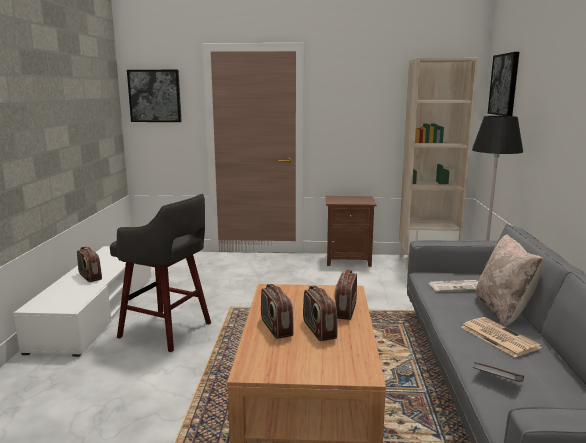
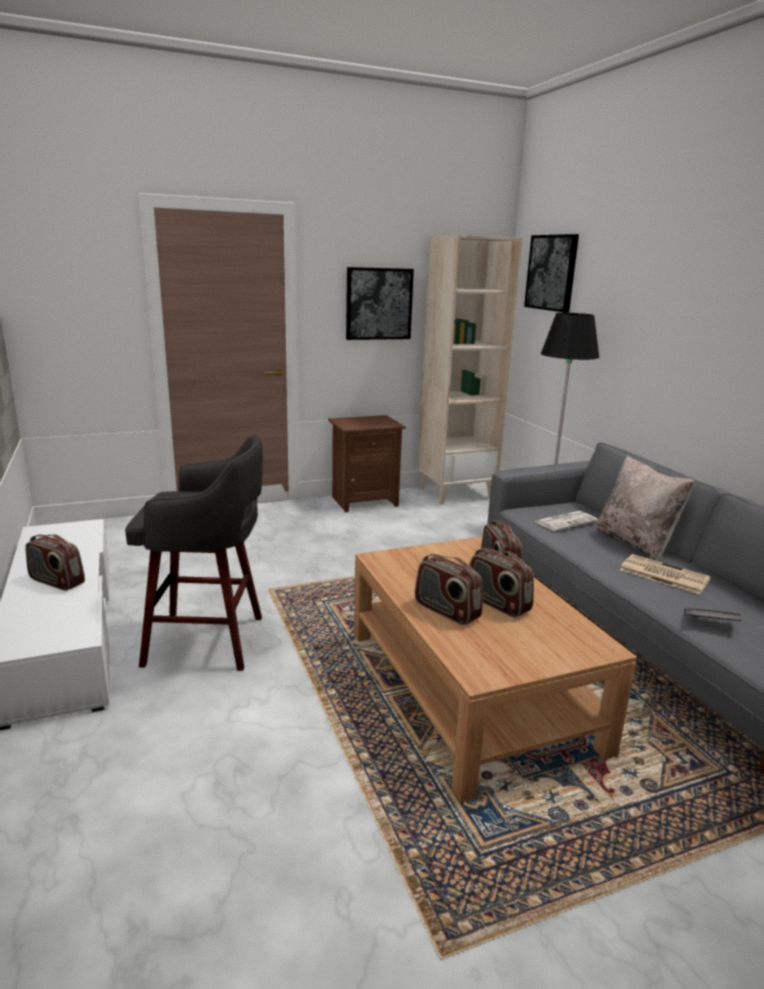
camera: 25 degrees left, 5 degrees up
(155, 96) = (61, 276): picture -> picture (378, 304)

